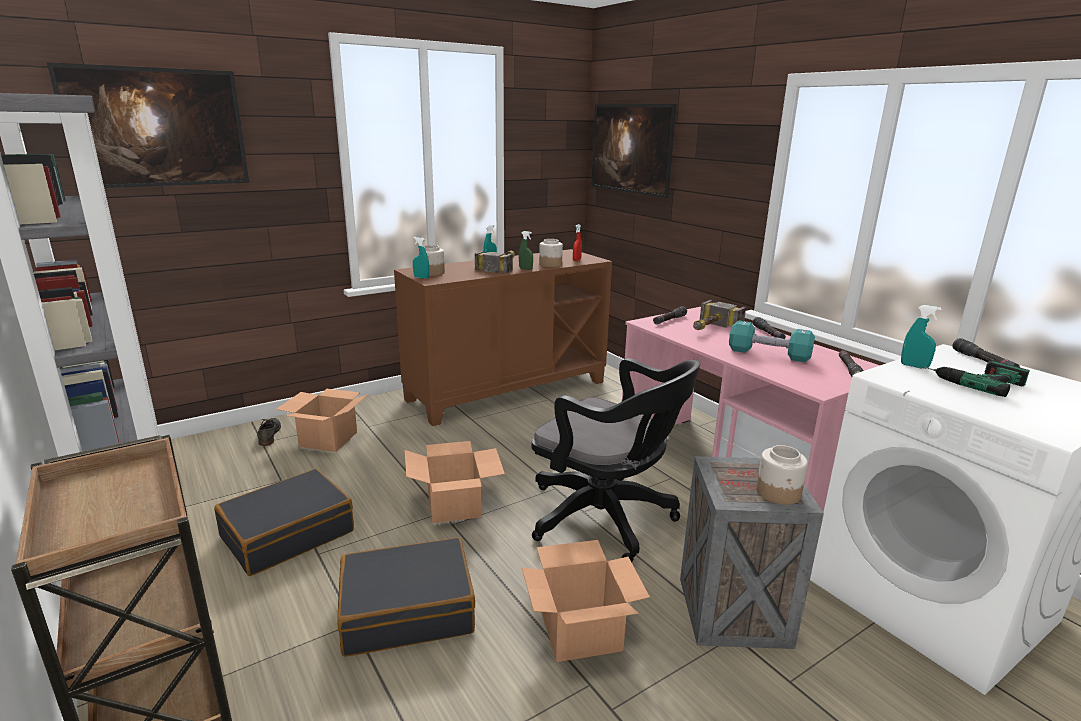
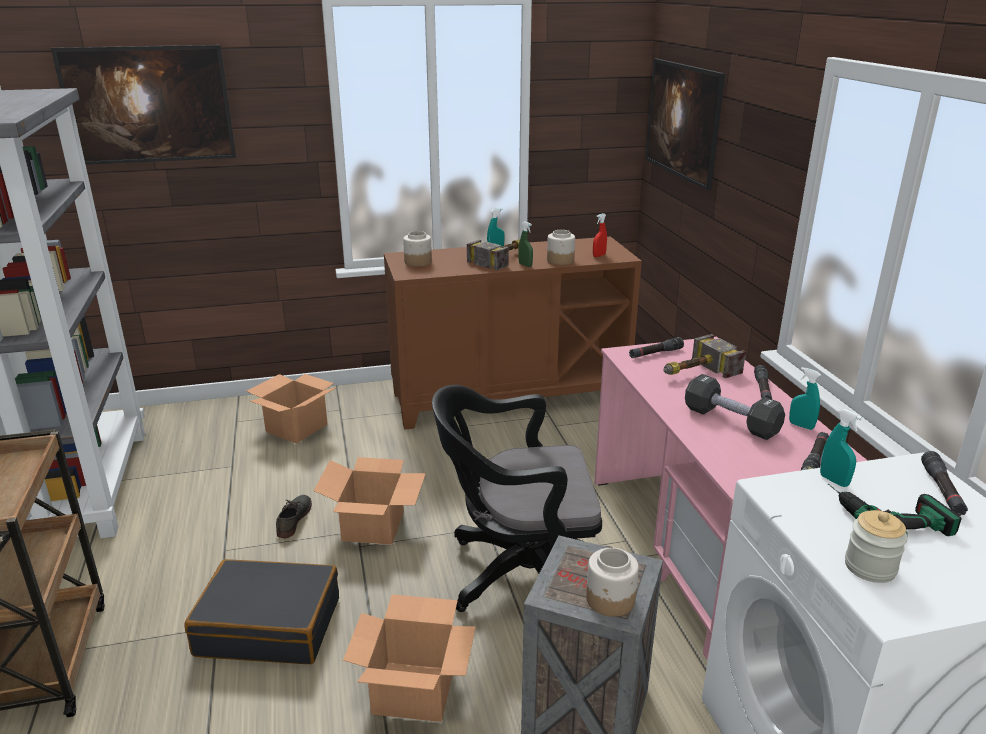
camera: 20 degrees right, 5 degrees up
(269, 434) = (246, 413): grey shoe -> grey shoe (293, 518)
(287, 534) = (209, 524): black suitcase -> none
(421, 277) = (401, 268): turquoise spray bottle -> turquoise spray bottle (801, 426)
(607, 519) = (519, 575): black office chair -> black office chair turned 120 degrees clockwise
(768, 354) = (731, 421): turquoise dumbbell -> black dumbbell
(1004, 411) = (870, 567): none -> jar

